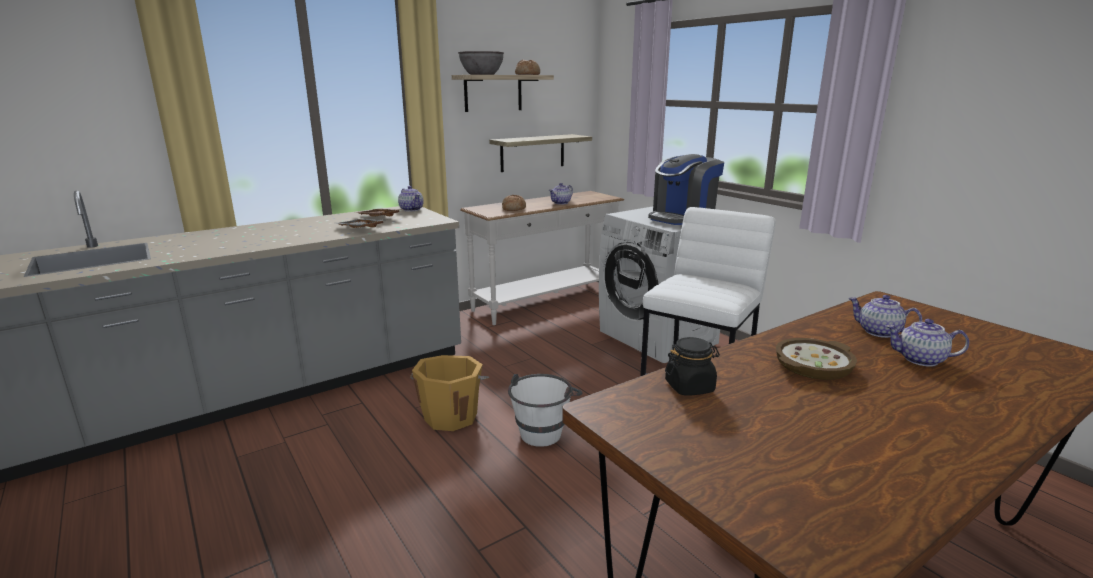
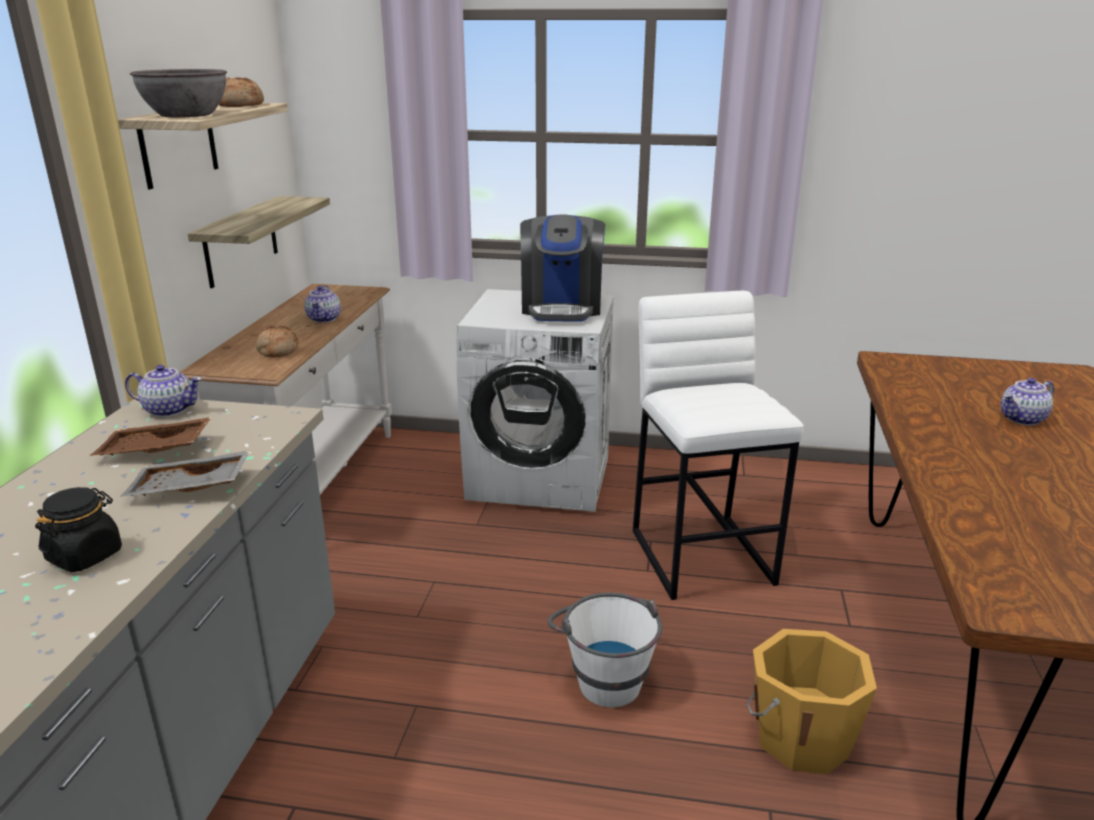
camera: 45 degrees left, 5 degrees up
(451, 416) = (466, 734): orange bucket -> orange bucket (800, 737)
(690, 387) = (988, 537): black jar -> black jar (85, 556)
(812, 366) = (994, 462): bowl -> none
(878, 332) = (951, 401): teapot -> none

